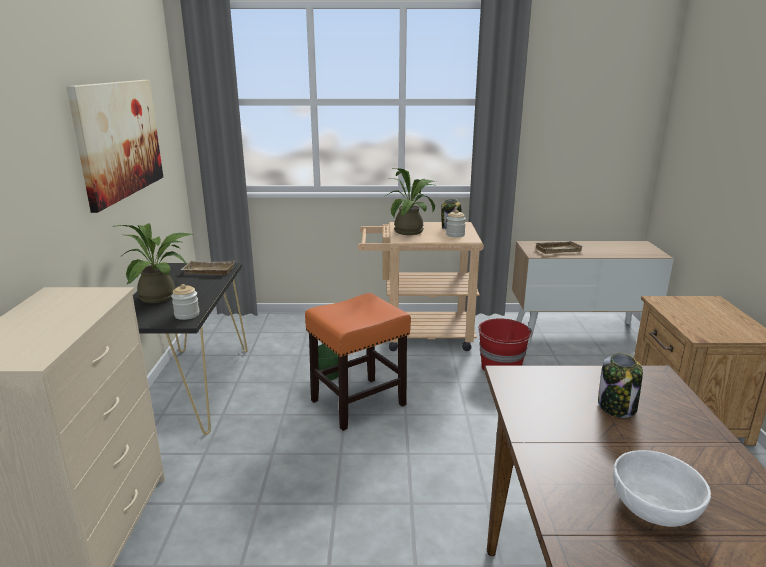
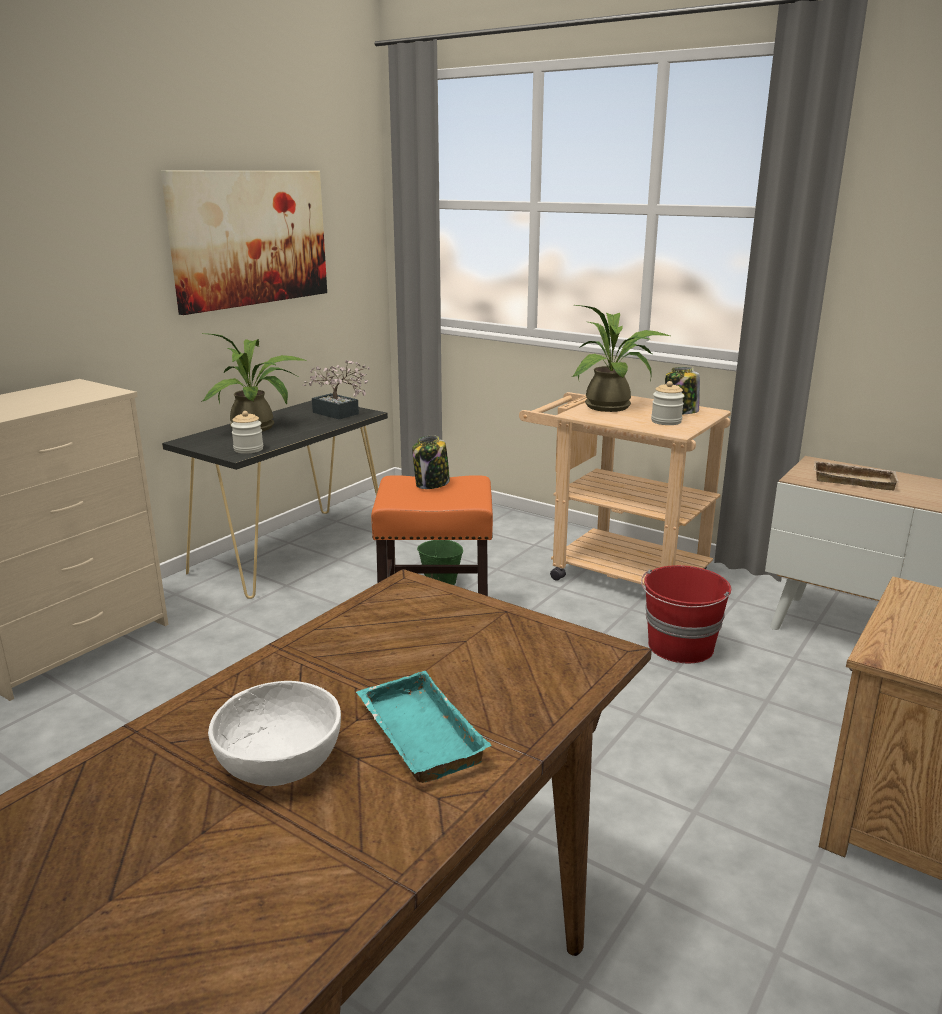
camera: 35 degrees right, 0 degrees up
(208, 271) = (338, 414): beige tray -> potted plant
(617, 407) = (463, 661): jar -> jar (432, 484)
(677, 457) = (415, 735): none -> turquoise tray

